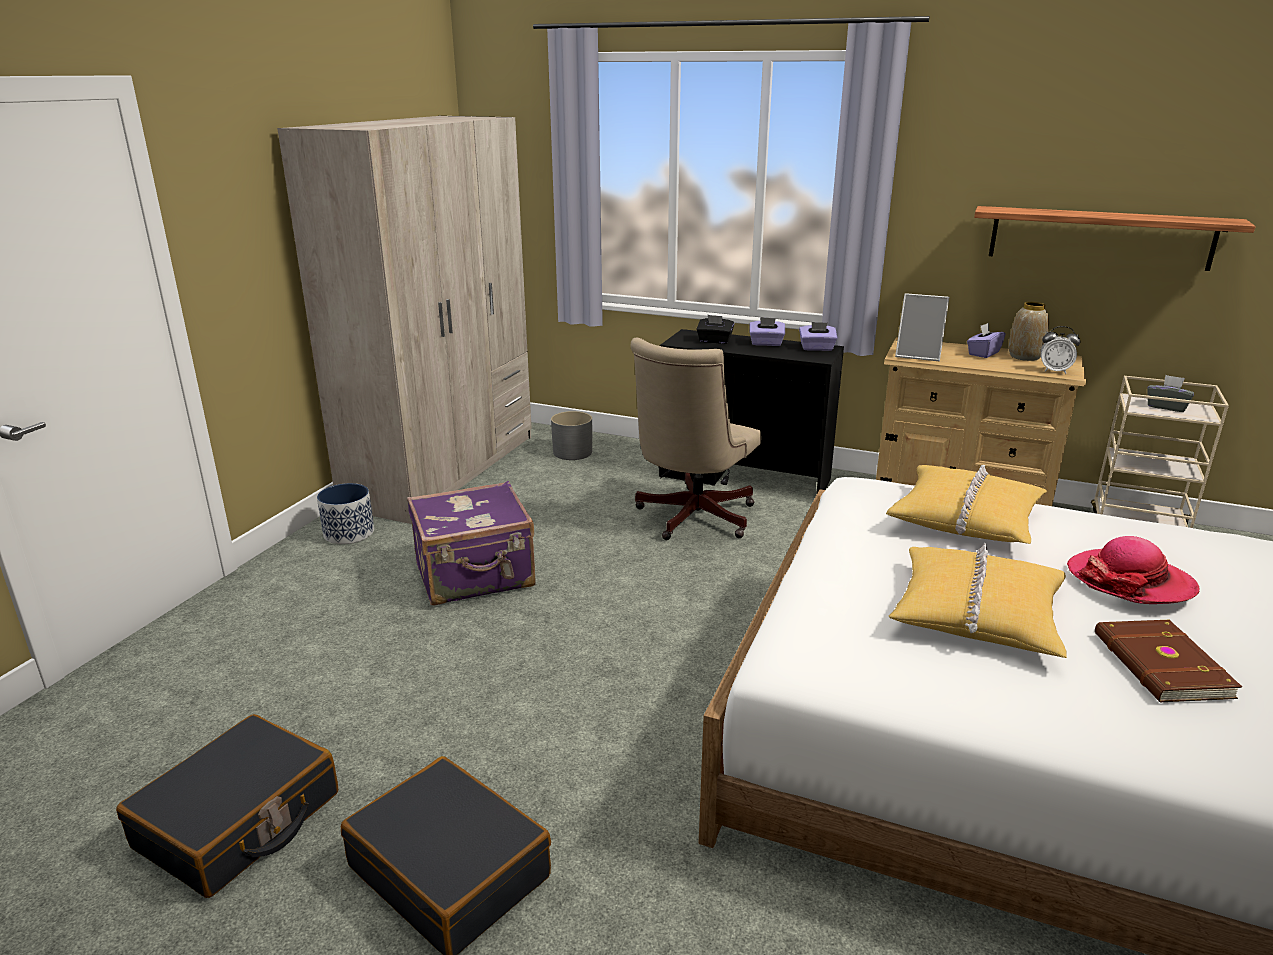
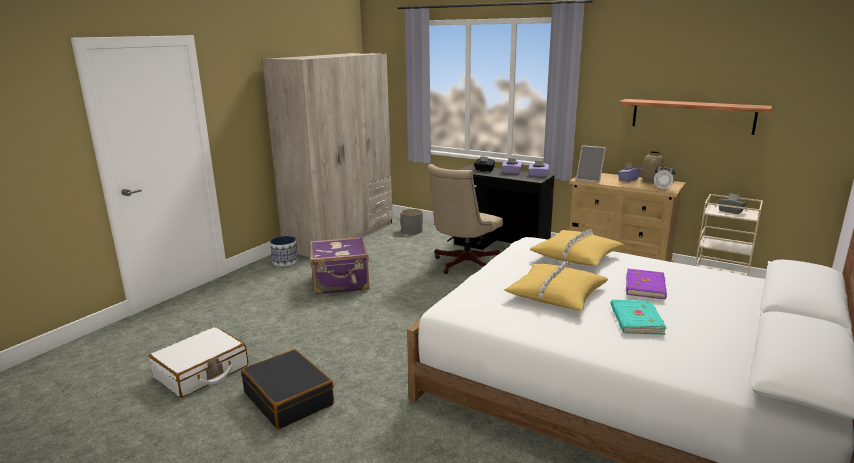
camera: 10 degrees right, 5 degrees down
(239, 821) = (201, 372): black suitcase -> white suitcase
(1130, 581) = (646, 286): hat -> purple book
(1160, 665) = (635, 320): brown book -> turquoise book

